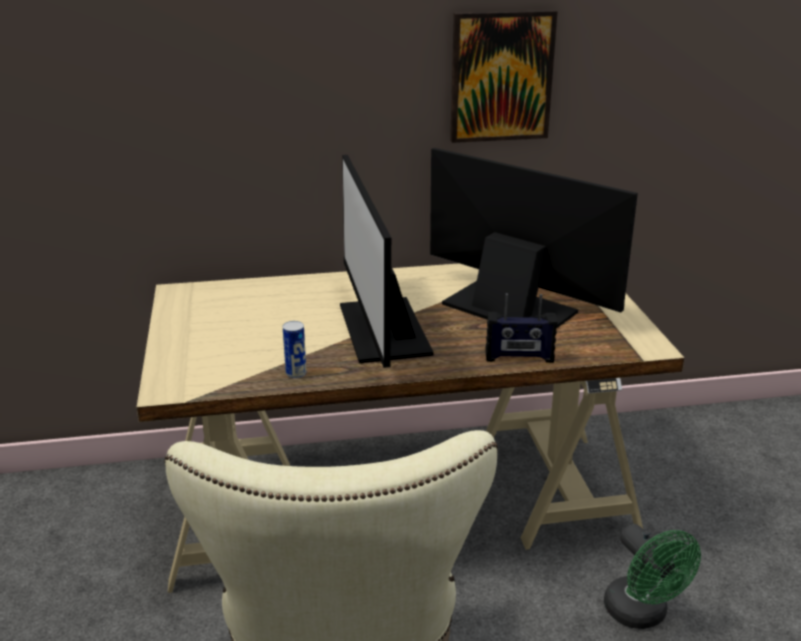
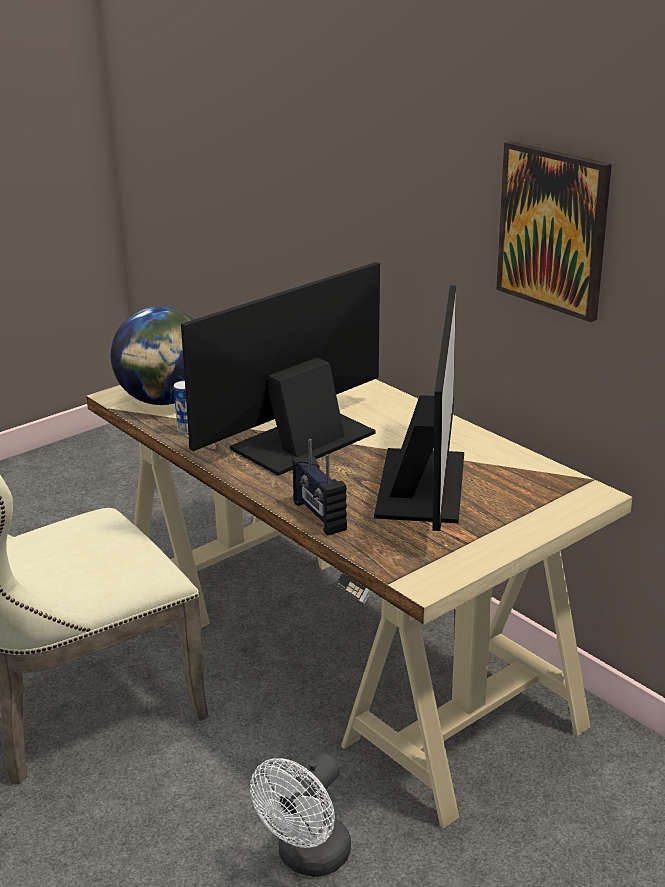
camera: 60 degrees right, 0 degrees up
(215, 368) = (164, 400): none -> globe
(642, 615) = (307, 859): green fan -> white fan

